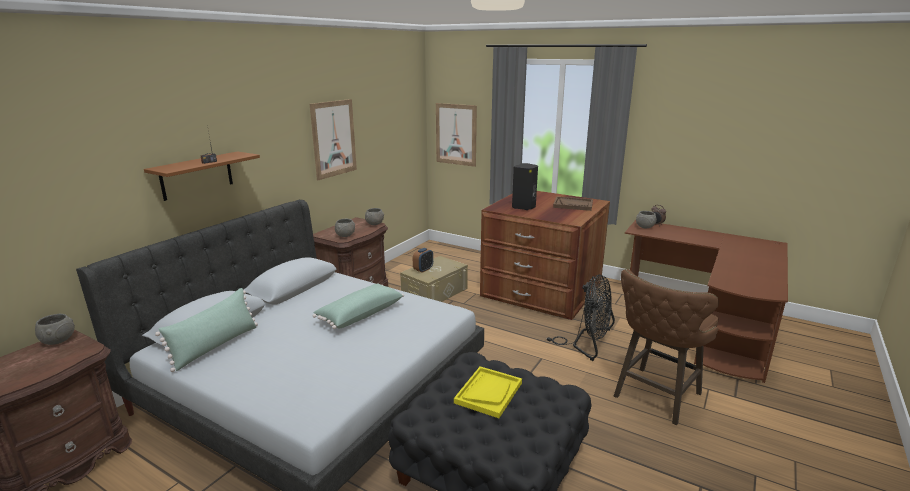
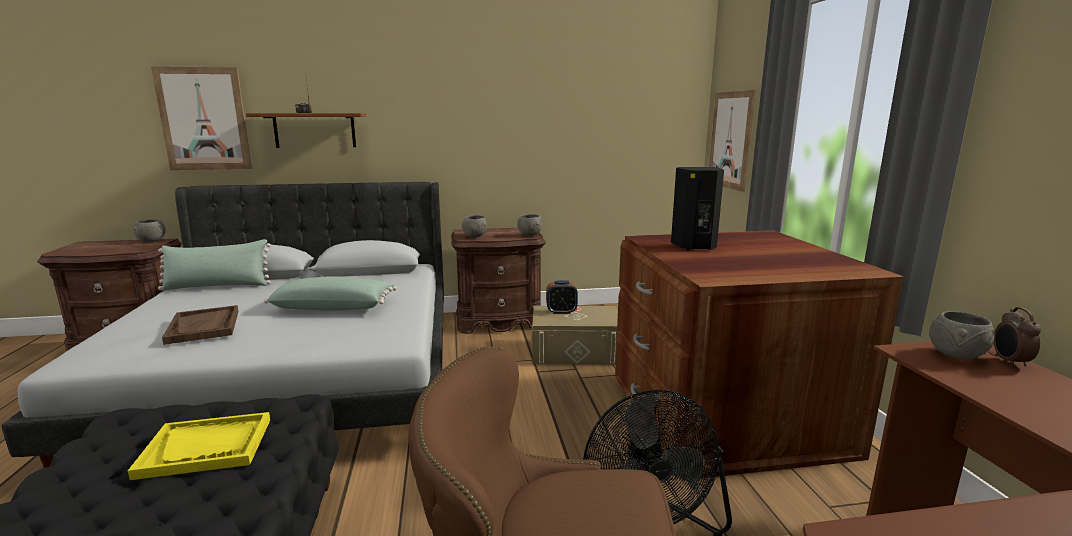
camera: 50 degrees right, 5 degrees down
(334, 138) = (511, 120): picture -> picture (203, 119)
(573, 205) = (794, 263): brown tray -> brown tray (204, 326)

